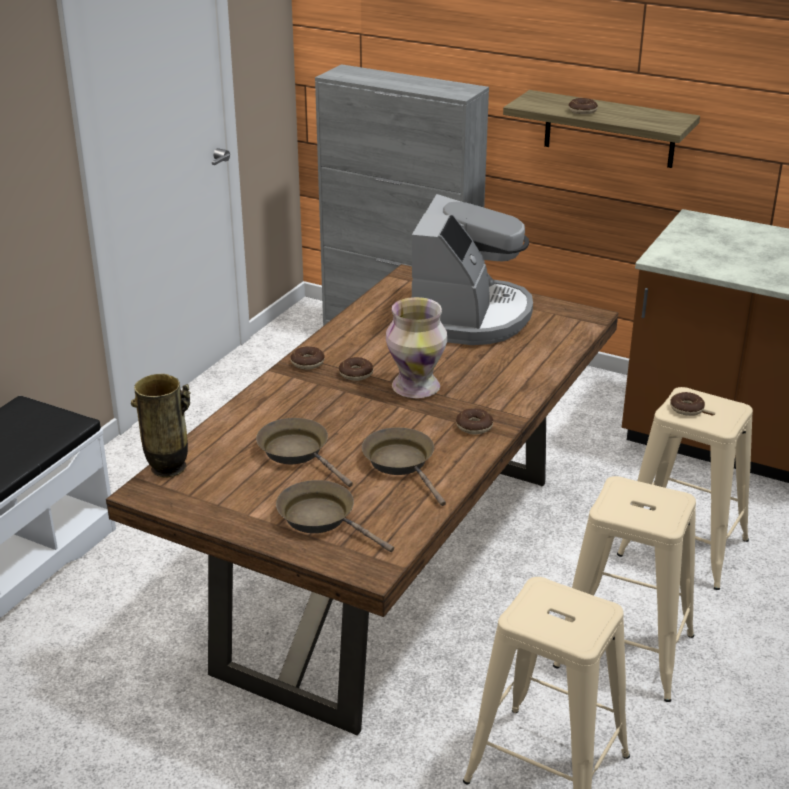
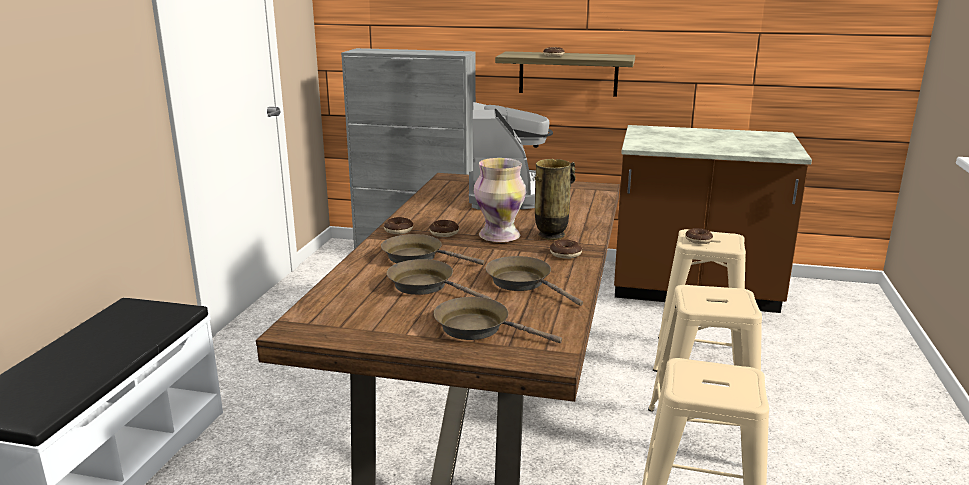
camera: 15 degrees left, 10 degrees down
(168, 468) = (309, 310): vase -> vase (551, 235)
(309, 408) = (417, 257): none -> brown frying pan

